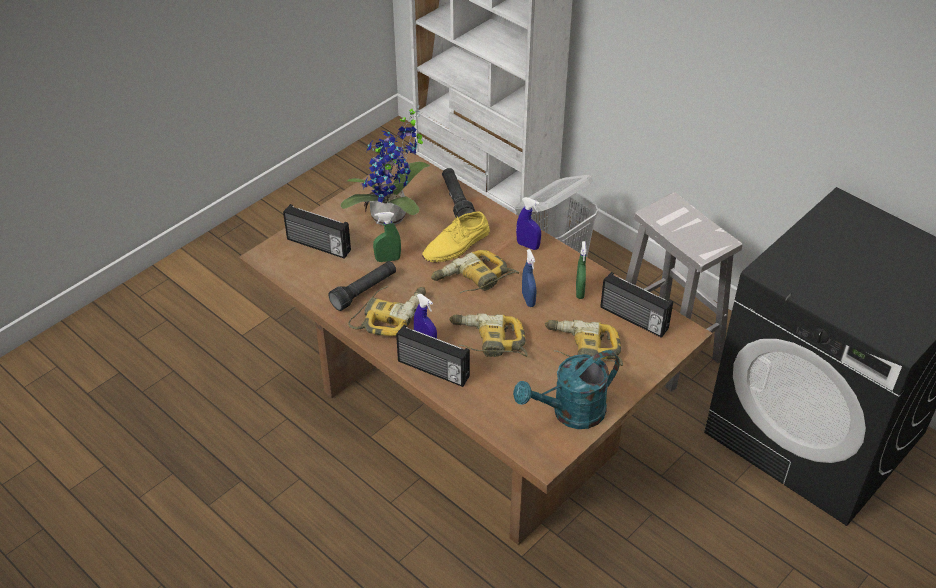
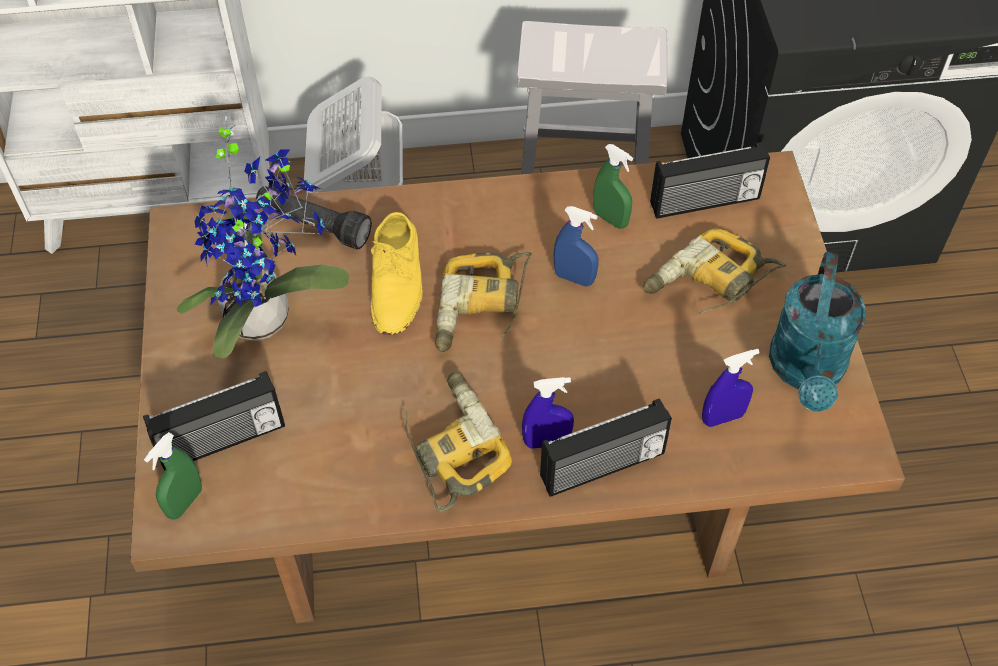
camera: 50 degrees left, 10 degrees up
(364, 291) = (376, 446): black flashlight -> none
(388, 259) = (342, 376): green spray bottle -> green spray bottle (185, 502)
(487, 342) = (607, 371): power drill -> none
(528, 245) = (477, 212): blue spray bottle -> blue spray bottle (722, 417)

